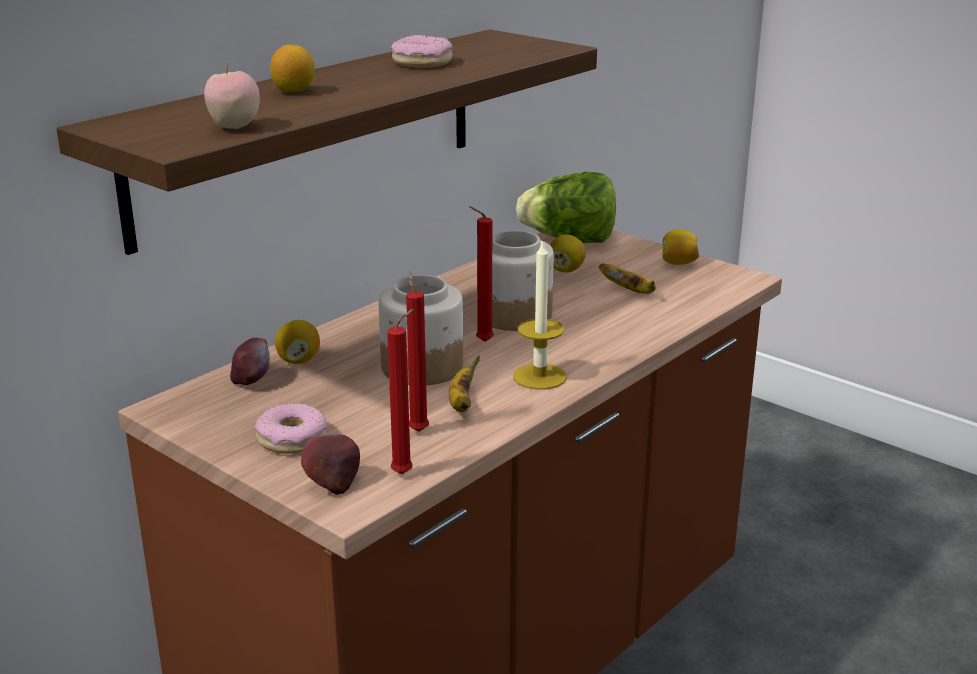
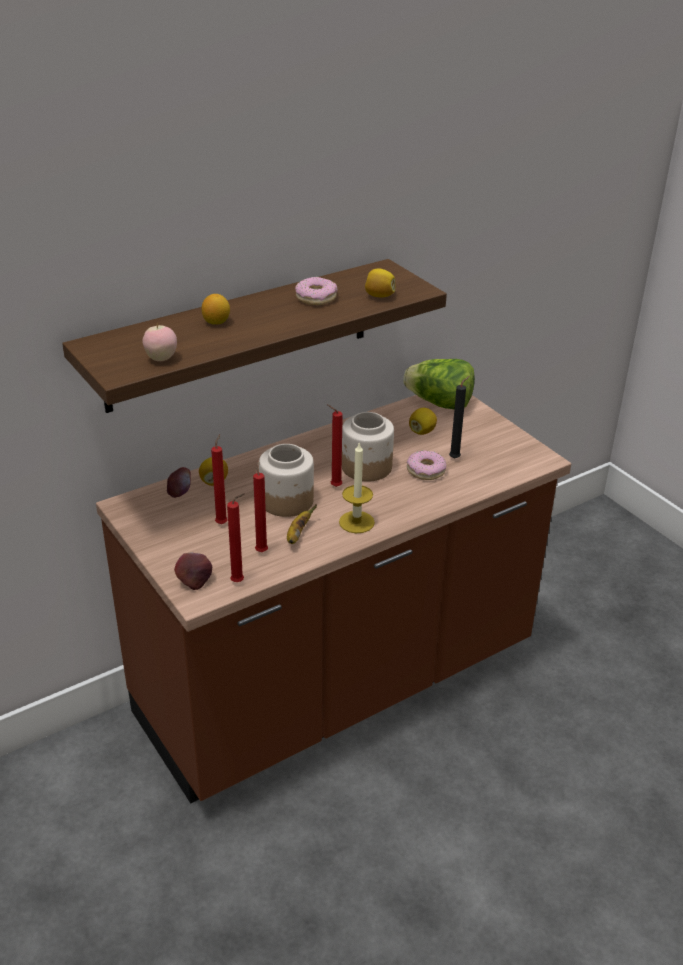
camera: 15 degrees right, 10 degrees up
(291, 439) = (185, 543): donut -> donut (425, 470)
(338, 405) = (222, 523): none -> red candle
(630, 290) = (456, 458): banana -> black candle
(678, 263) = (504, 438): lemon -> lemon (379, 296)

